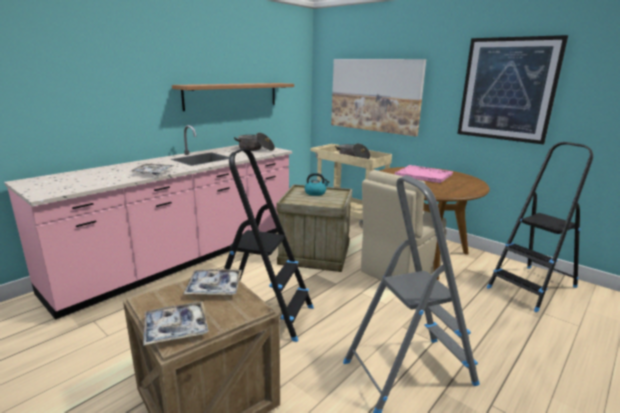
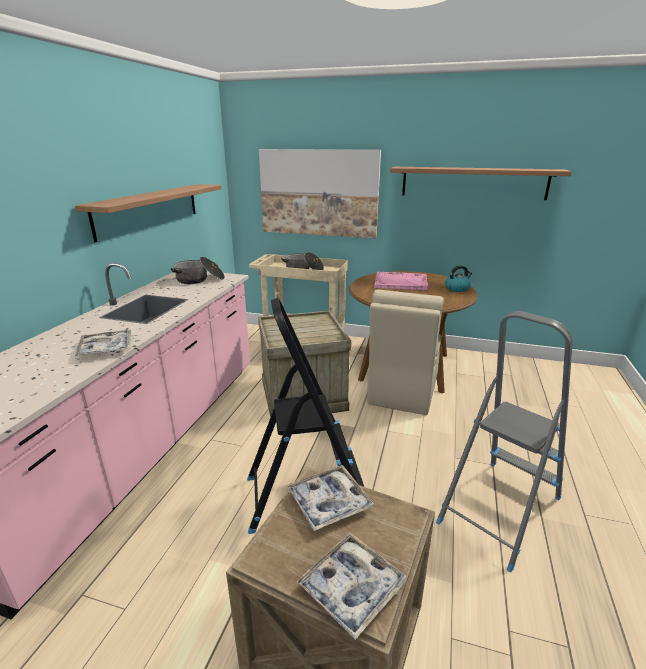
camera: 25 degrees left, 5 degrees up
(315, 193) = (295, 324): kettle -> kettle (457, 288)
(507, 89) = (473, 183): picture -> shelf
(531, 287) = (520, 378): black step ladder -> none

